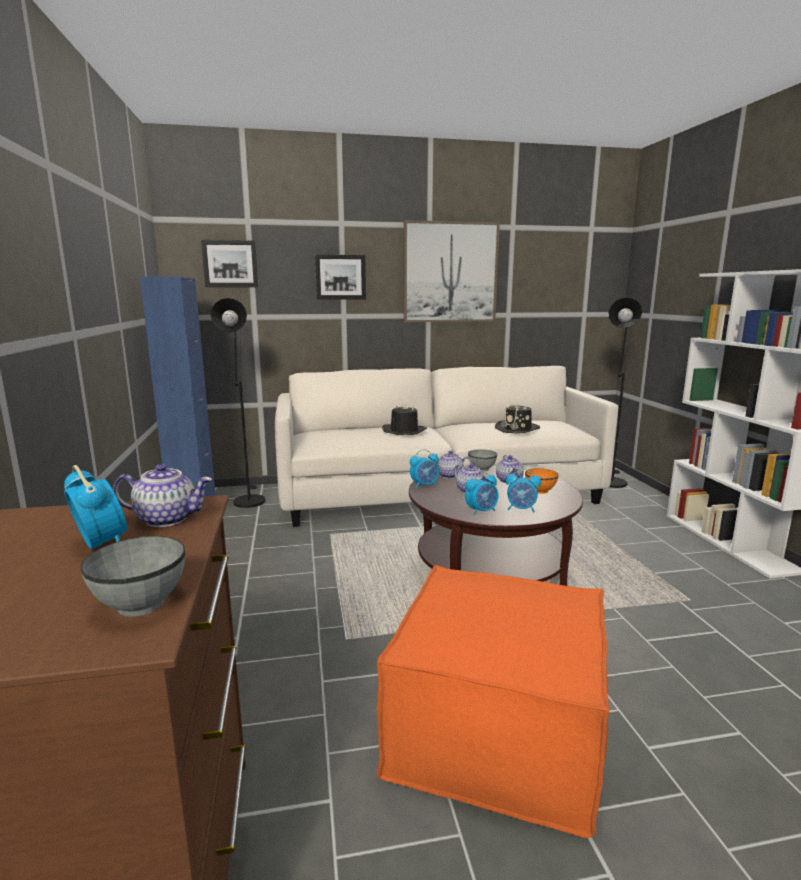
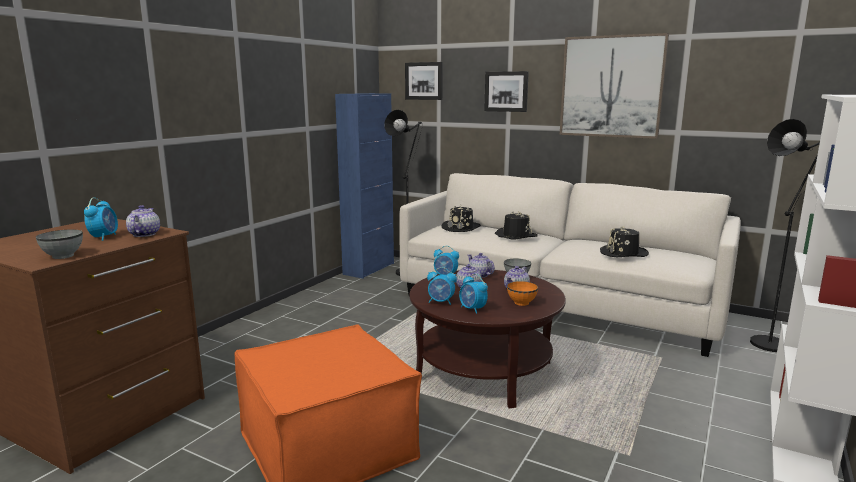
camera: 40 degrees right, 0 degrees up
(167, 518) = (144, 234): teapot -> teapot turned 135 degrees counterclockwise
(336, 433) = (461, 228): none -> black hat

